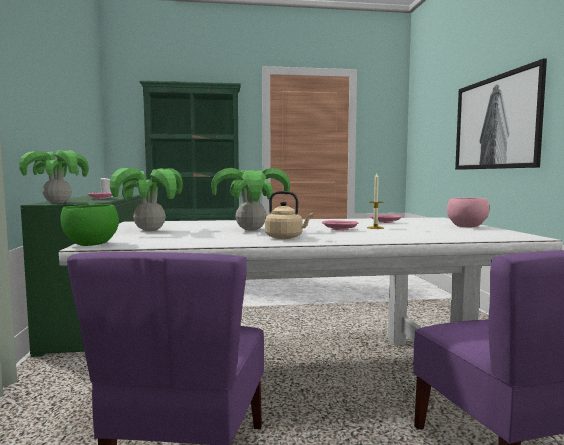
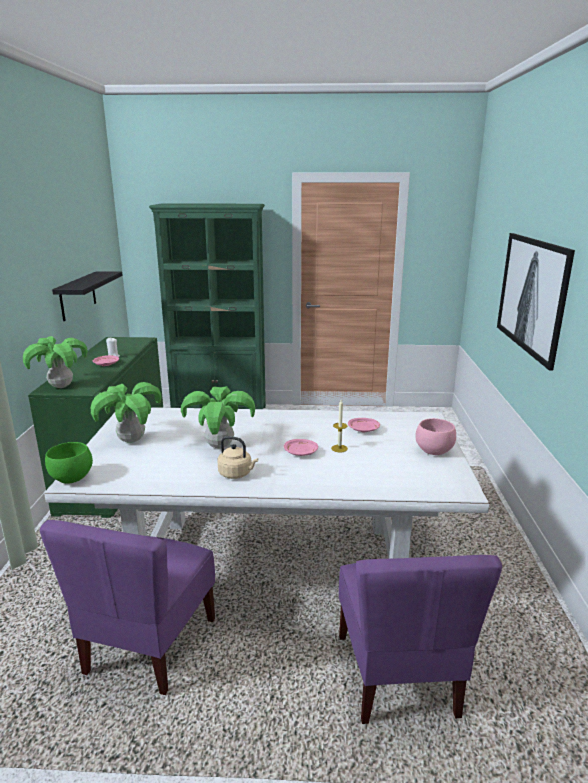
camera: 10 degrees right, 15 degrees up
(70, 143) = (78, 295): none -> black shelf

